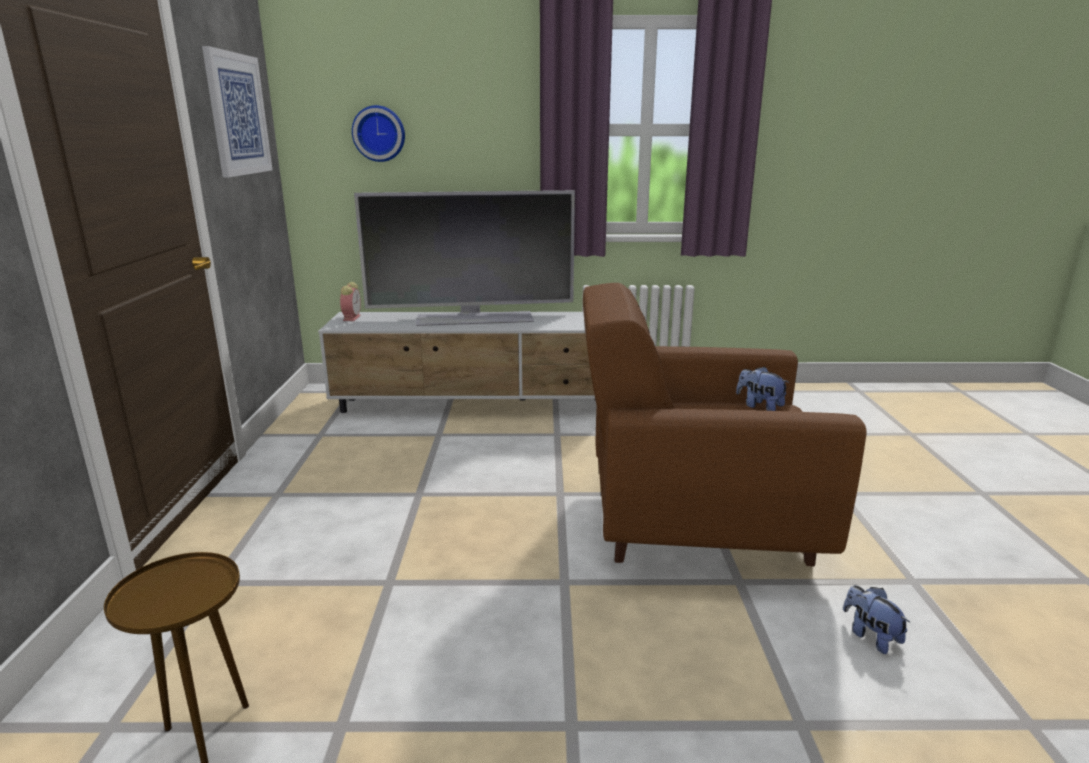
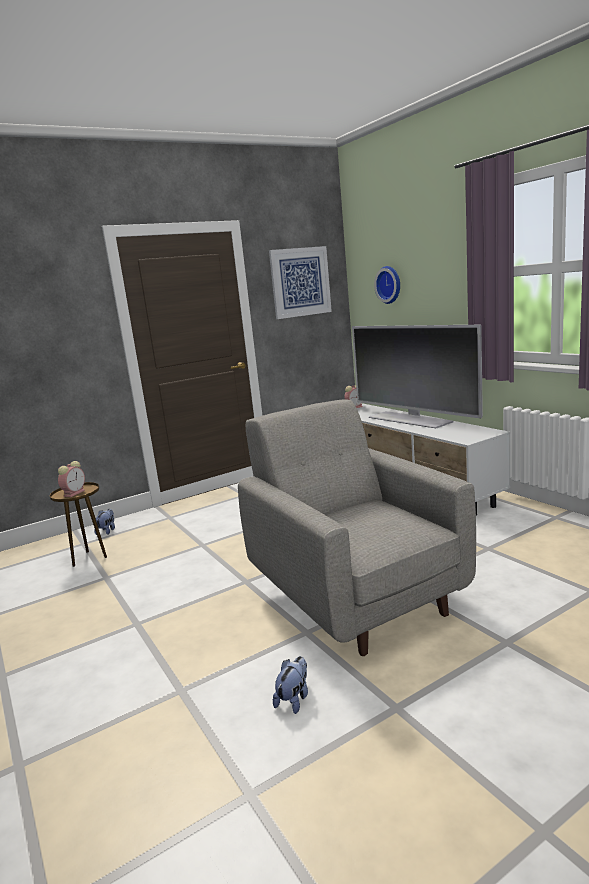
camera: 60 degrees right, 5 degrees down
(177, 592) = (75, 493): none -> alarm clock
(693, 526) = (356, 597): brown armchair -> grey armchair
(759, 406) = (411, 520): plush toy -> plush toy (107, 531)

